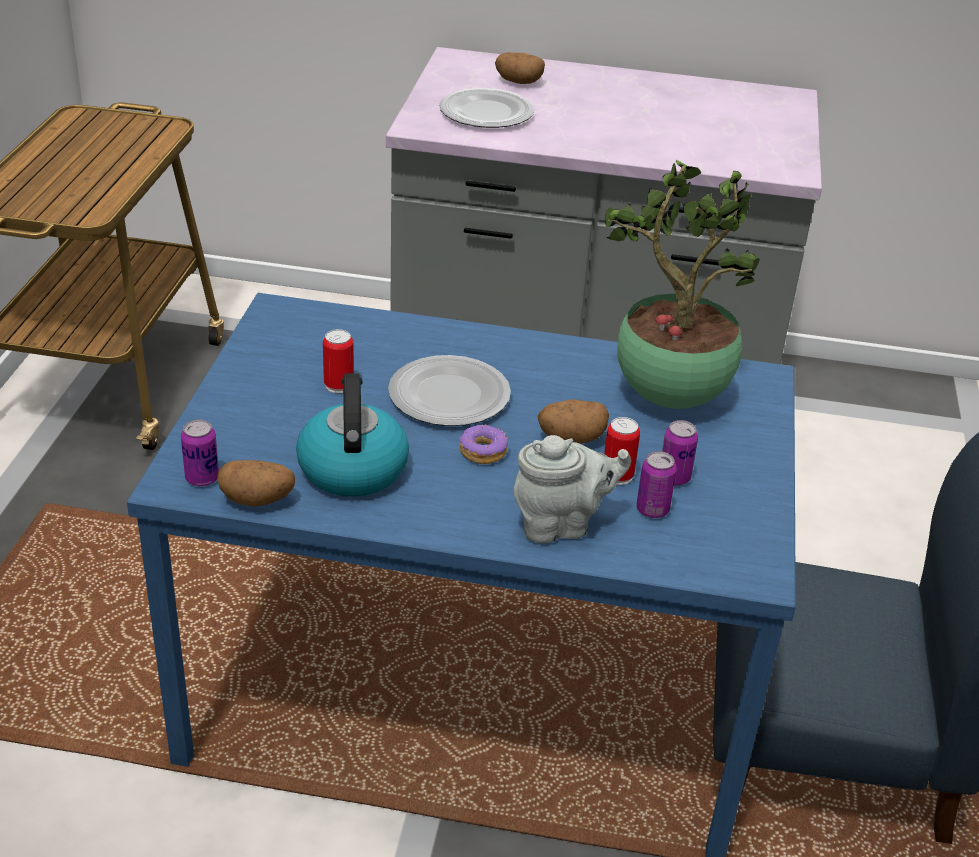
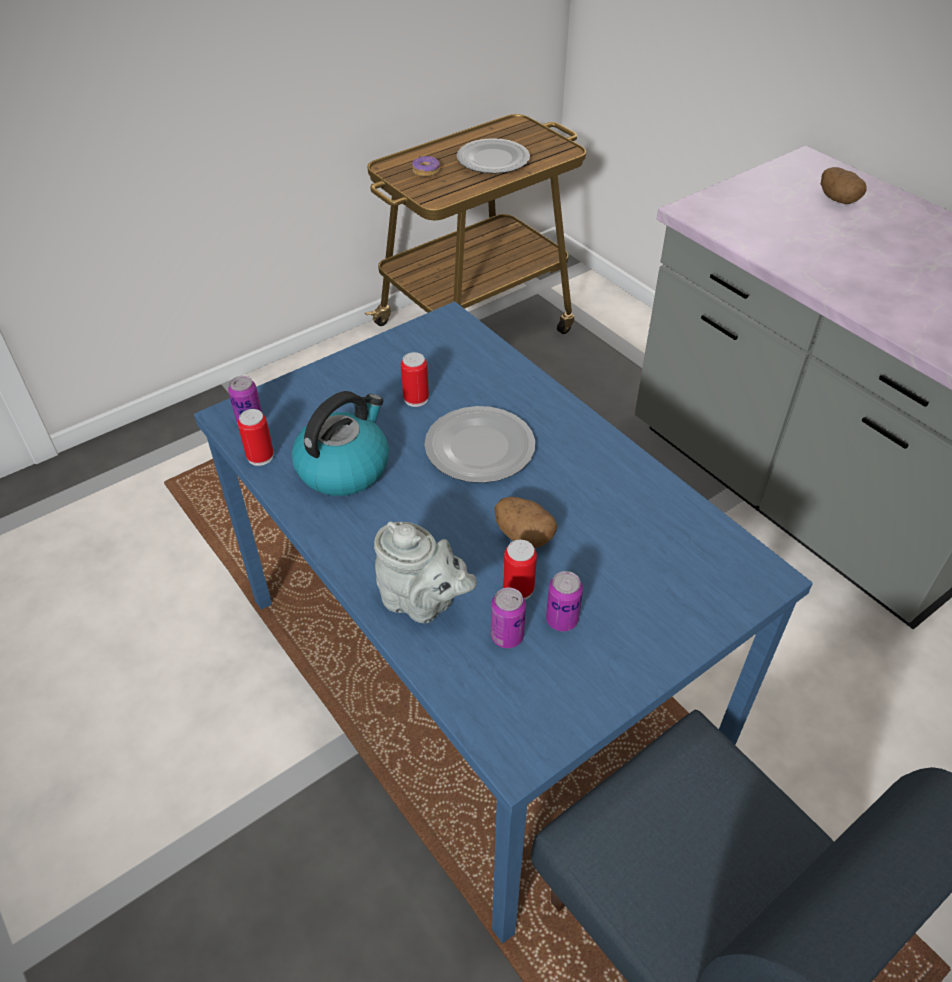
camera: 45 degrees right, 10 degrees up
(258, 500) = (260, 456): potato -> can
(482, 451) = (445, 507): donut -> donut (426, 171)
(485, 113) = (768, 217): plate -> plate (492, 159)
(667, 397) = (650, 545): potted plant -> none

